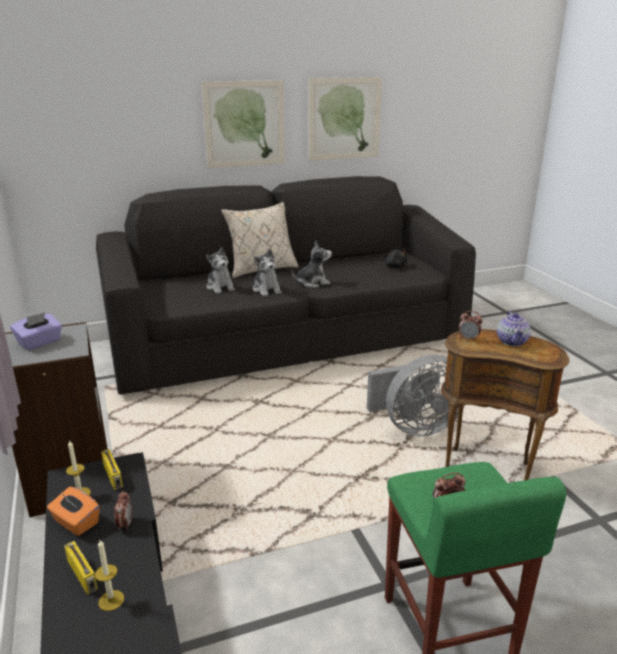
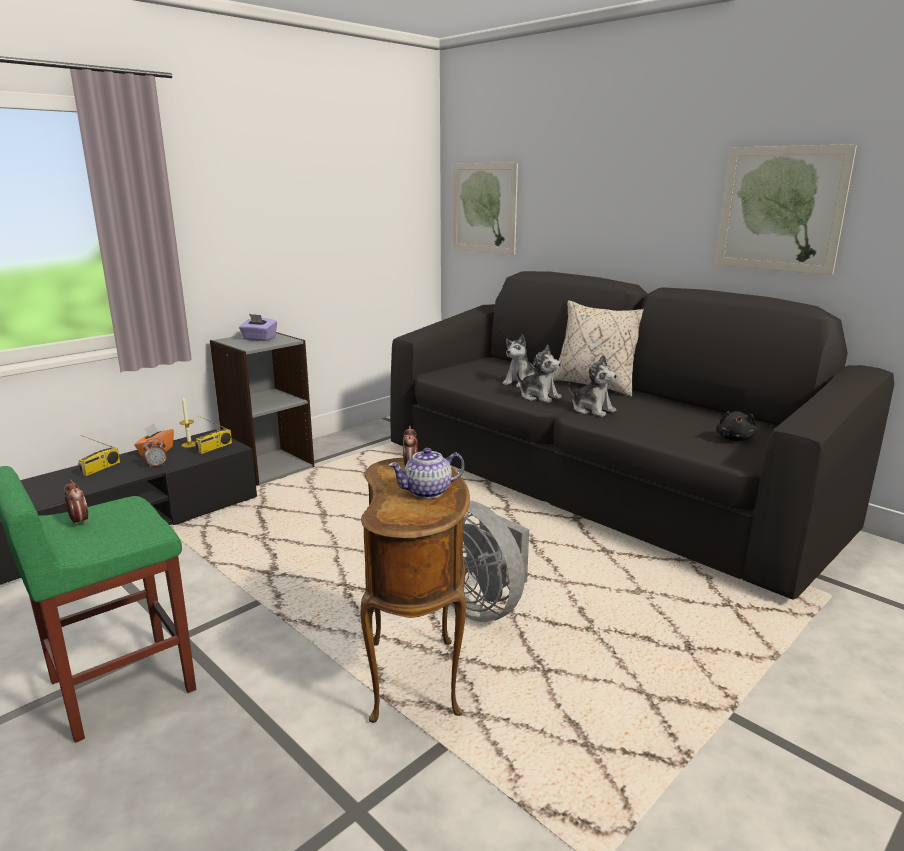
camera: 65 degrees right, 5 degrees down
(111, 600) = (75, 482): candle -> none
(244, 124) = (640, 206): picture -> picture (484, 208)
(266, 290) = (539, 397): plush toy -> plush toy turned 90 degrees counterclockwise

